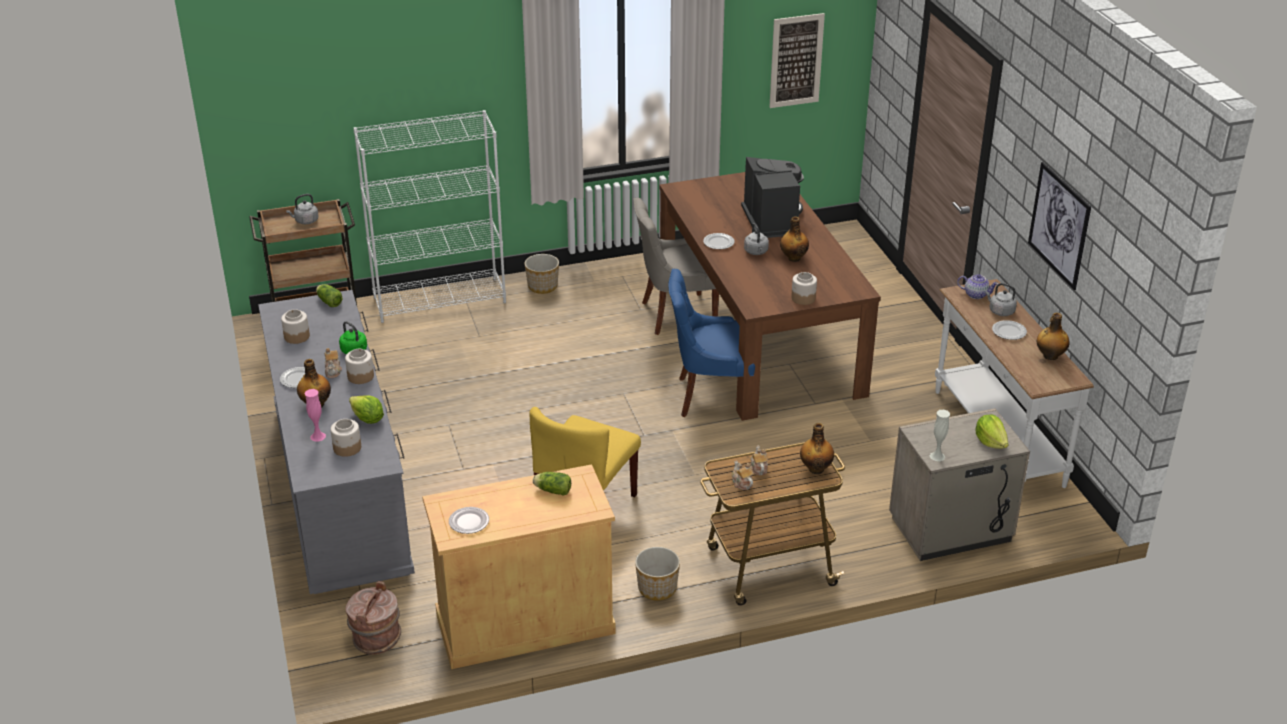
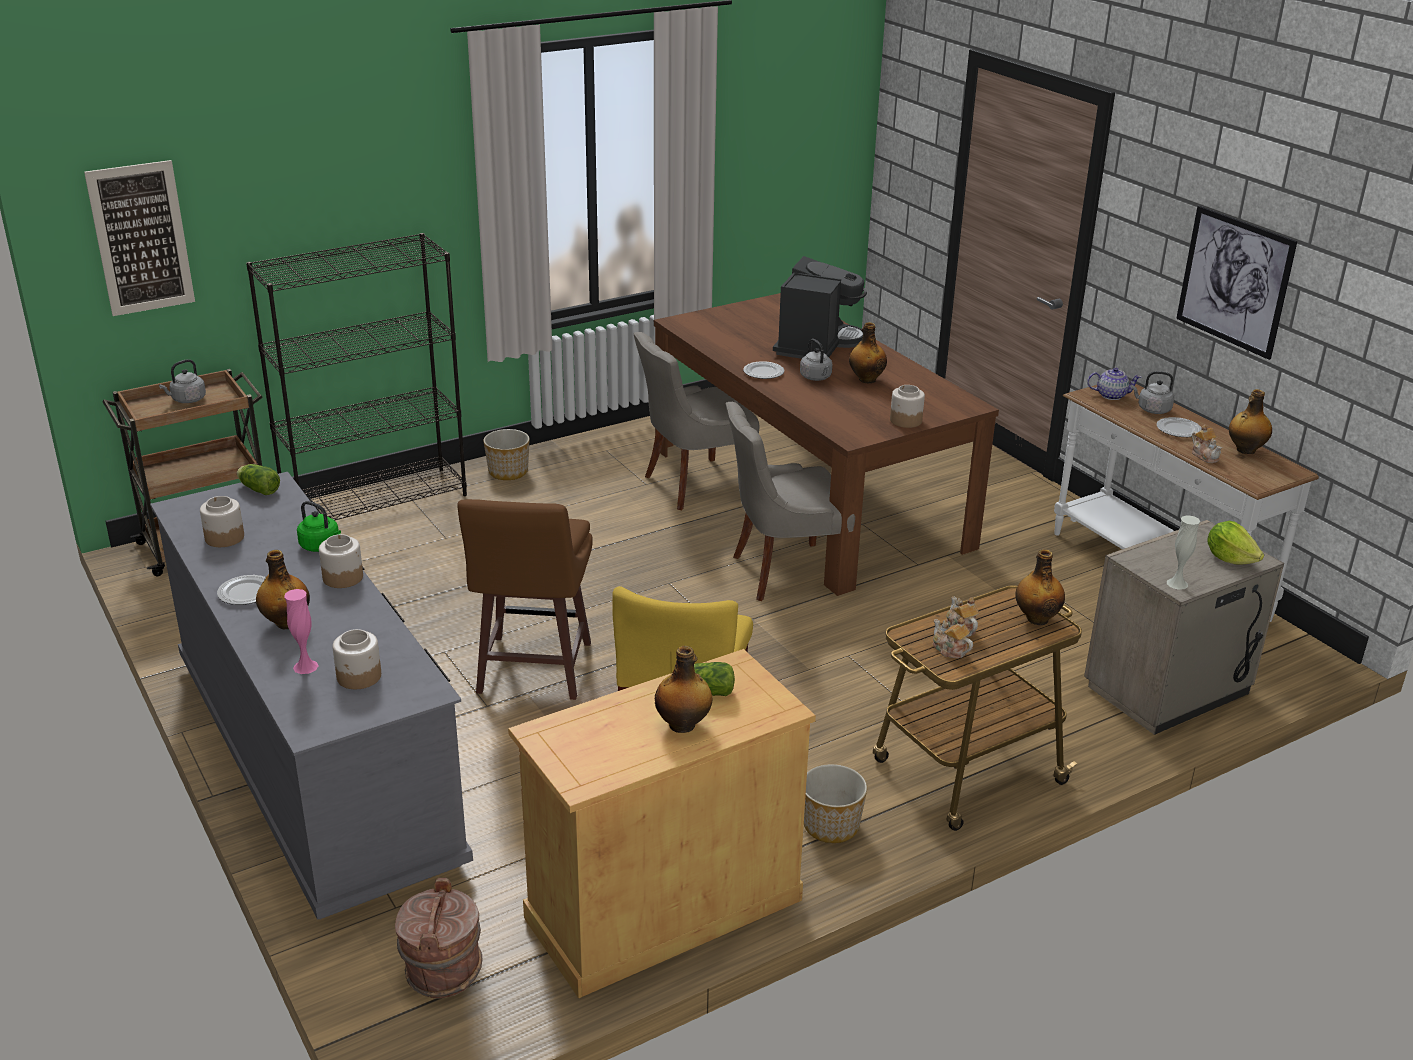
camera: 15 degrees left, 5 degrees down
(333, 371) = (297, 575): teapot -> teapot (1205, 456)
(367, 419) = (376, 633): lettuce -> none
(440, 299) = (376, 501): white bookcase -> black bookcase
(469, 522) = (599, 755): plate -> none
(503, 447) = (532, 670): none -> brown stool
(528, 510) = (683, 725): none -> bottle
(711, 396) = (784, 573): blue chair -> grey chair
(772, 221) = (816, 344): coffee machine -> coffee machine turned 45 degrees clockwise
(796, 60) = (793, 160): picture -> picture (141, 238)

